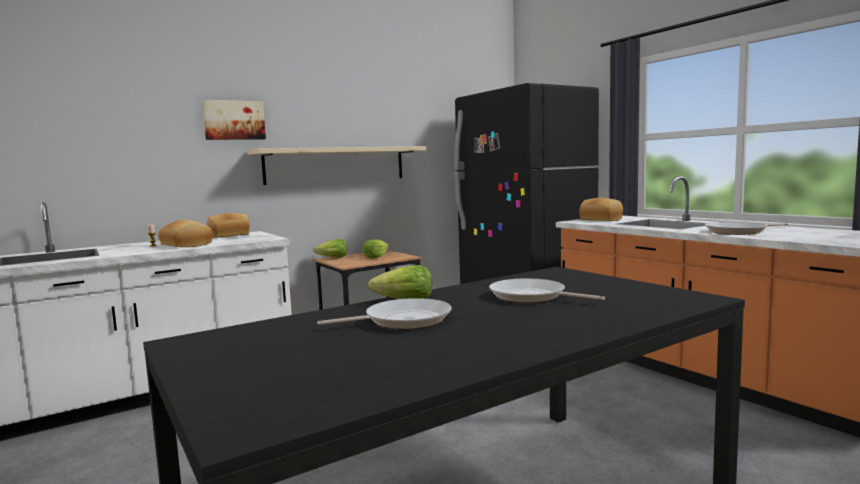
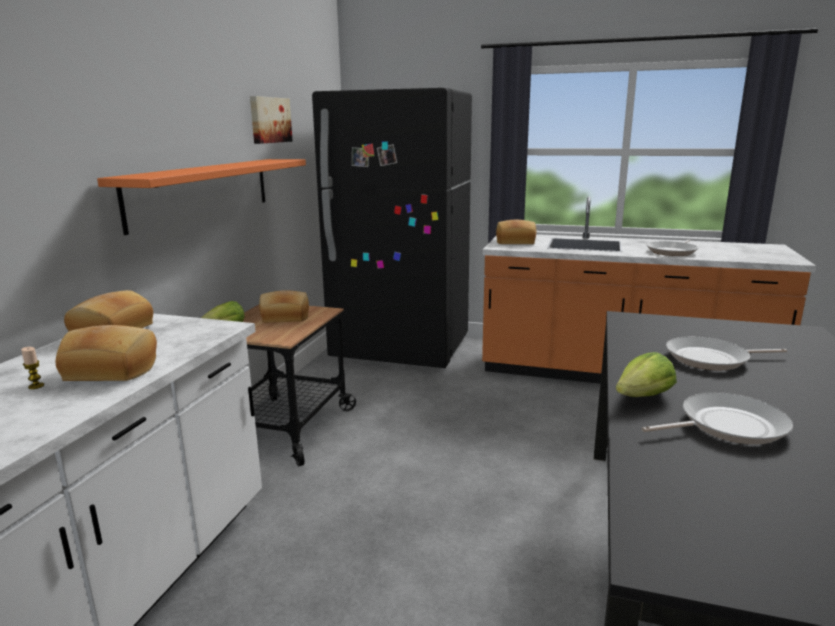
camera: 40 degrees left, 10 degrees up
(234, 120) = (72, 125): picture -> picture (269, 120)
(336, 165) = (203, 191): beige shelf -> orange shelf
(375, 257) = (285, 318): lettuce -> bread
(402, 320) = (727, 426): frying pan -> frying pan turned 45 degrees clockwise

